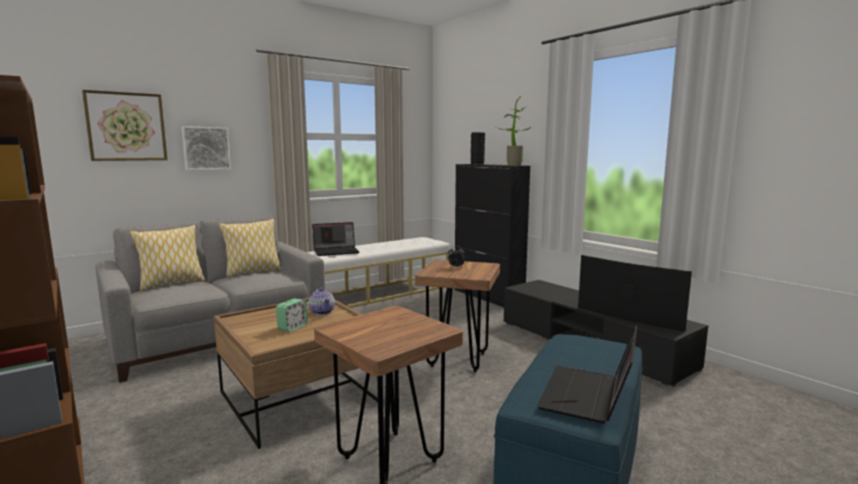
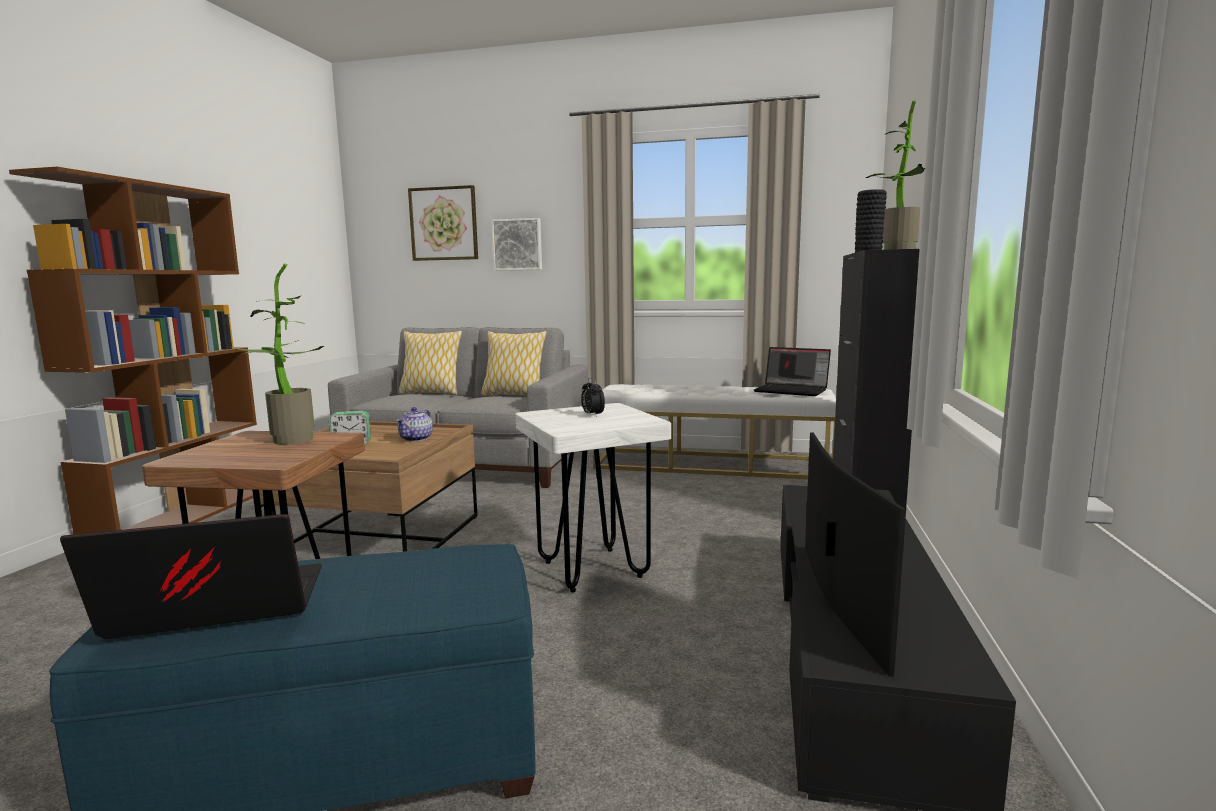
camera: 50 degrees right, 0 degrees up
(336, 251) = (644, 388): laptop -> laptop (792, 390)
(382, 321) = (286, 441): none -> potted plant
(458, 359) = (593, 569): brown stool -> white stool

